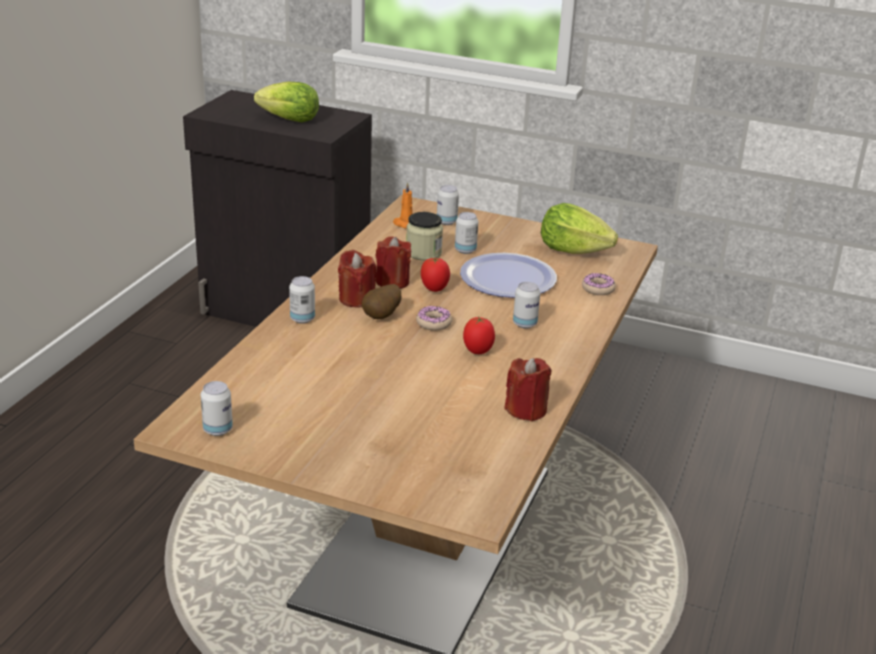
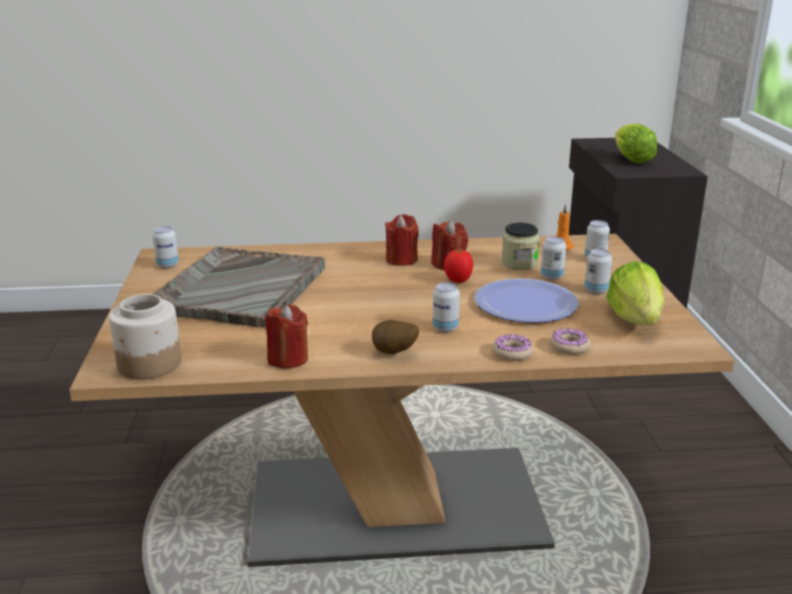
camera: 65 degrees right, 5 degrees down
(302, 319) = (346, 252): can -> can (596, 290)
(341, 399) = (240, 289): none -> grey tray
(382, 316) = (384, 274): potato -> potato (394, 354)
(433, 323) = (397, 293): donut -> donut (512, 353)
(478, 351) = (369, 319): tomato -> none
(481, 485) = (149, 364): none -> jar

